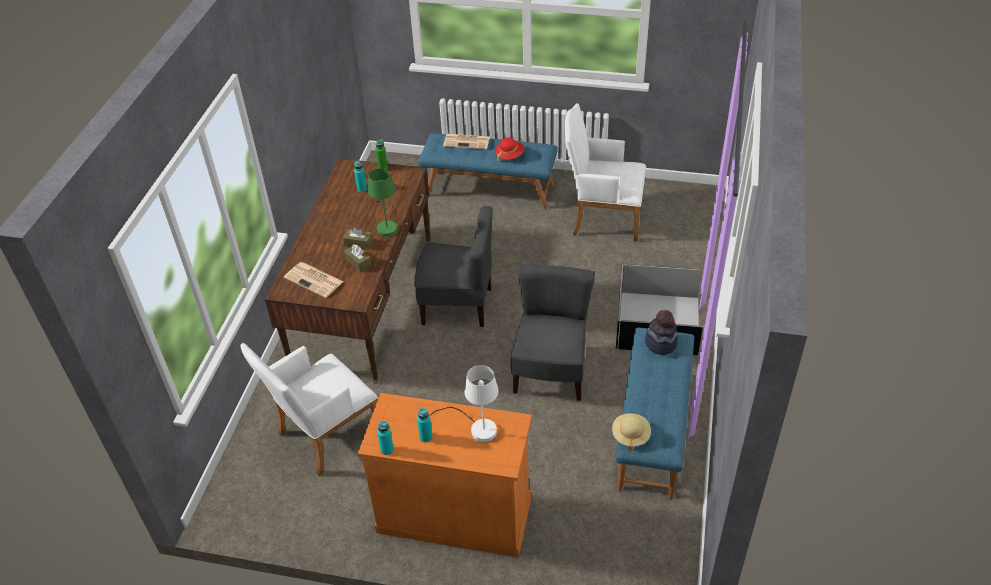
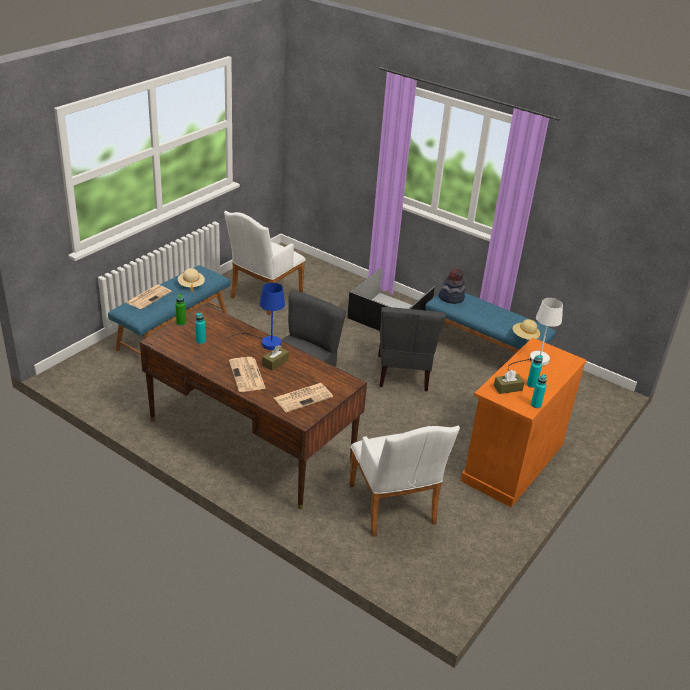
camera: 70 degrees left, 10 degrees down
(327, 235) = (247, 375): none -> newspaper
(358, 262) = (300, 369): brown tissue box -> brown tissue box (508, 388)
(387, 225) = (265, 343): green table lamp -> blue table lamp
(509, 155) = (191, 285): red hat -> beige hat
(551, 372) = (403, 373): grey chair -> grey chair turned 120 degrees counterclockwise

